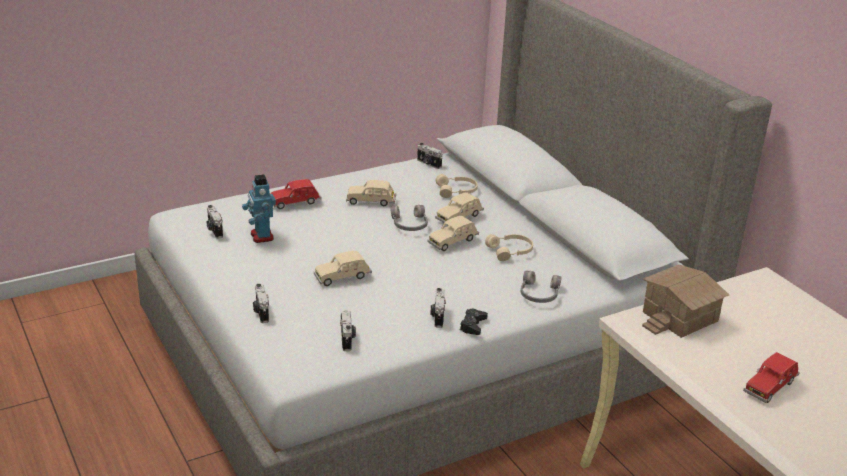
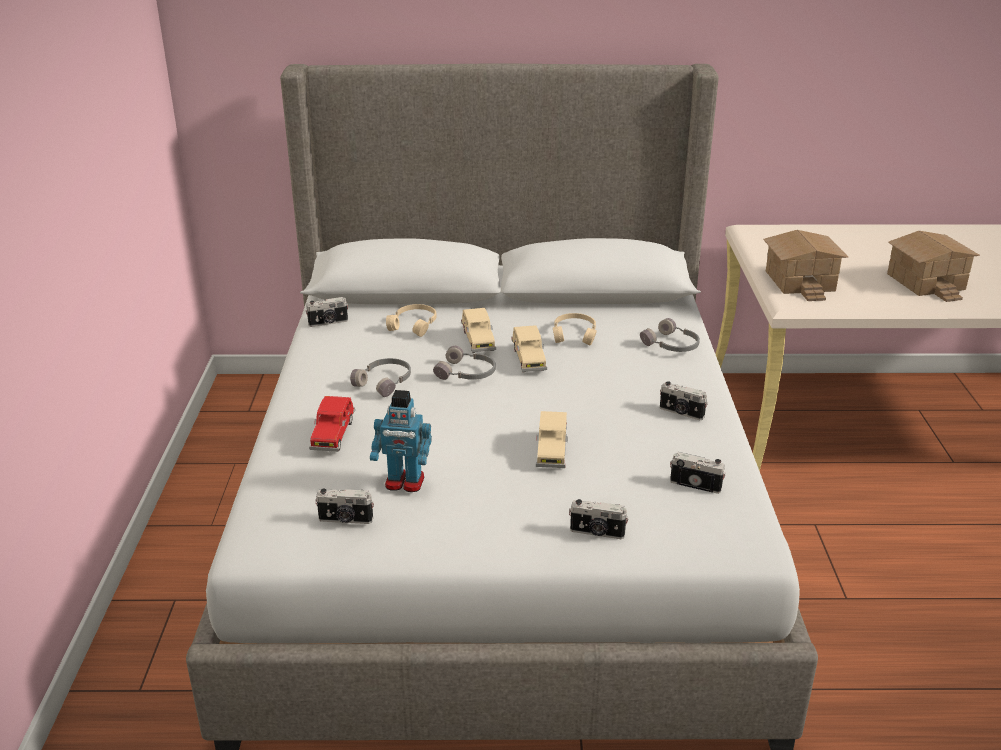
camera: 60 degrees left, 0 degrees up
(371, 201) = (385, 382): beige toy car -> grey headphones
(473, 325) = (710, 398): black game controller -> none
(770, 387) = (927, 281): red toy car -> toy house

